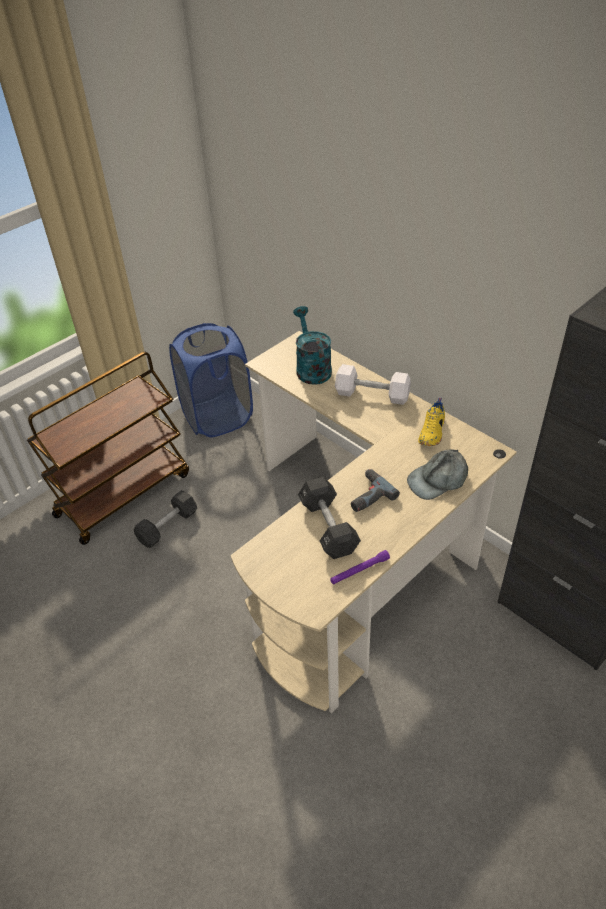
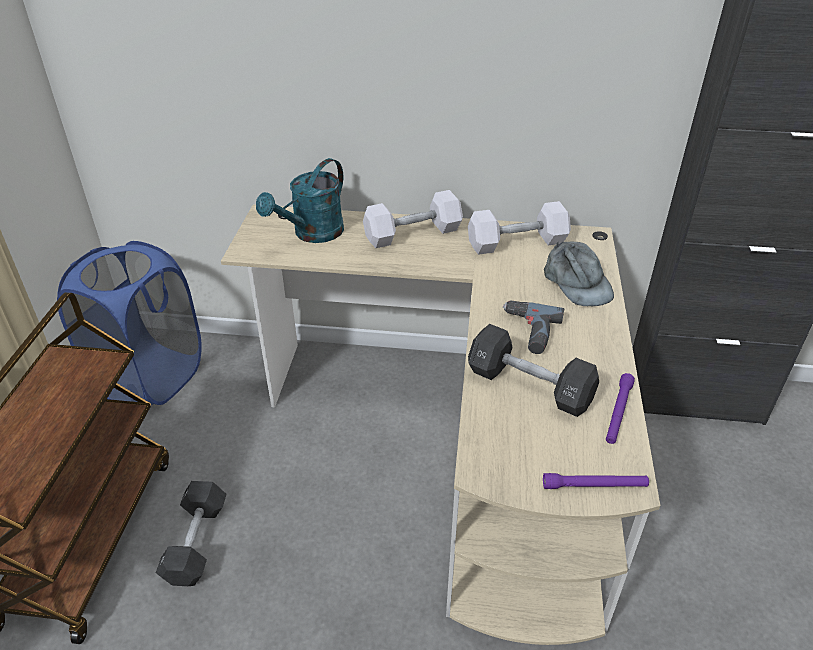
camera: 40 degrees left, 5 degrees down
(297, 599) = (594, 486): none -> purple flashlight
(311, 368) = (312, 234): turquoise watering can -> turquoise watering can turned 90 degrees counterclockwise
(432, 432) = (517, 243): yellow shoe -> white dumbbell
(438, 479) = (577, 283): grey cap -> grey cap turned 45 degrees counterclockwise

